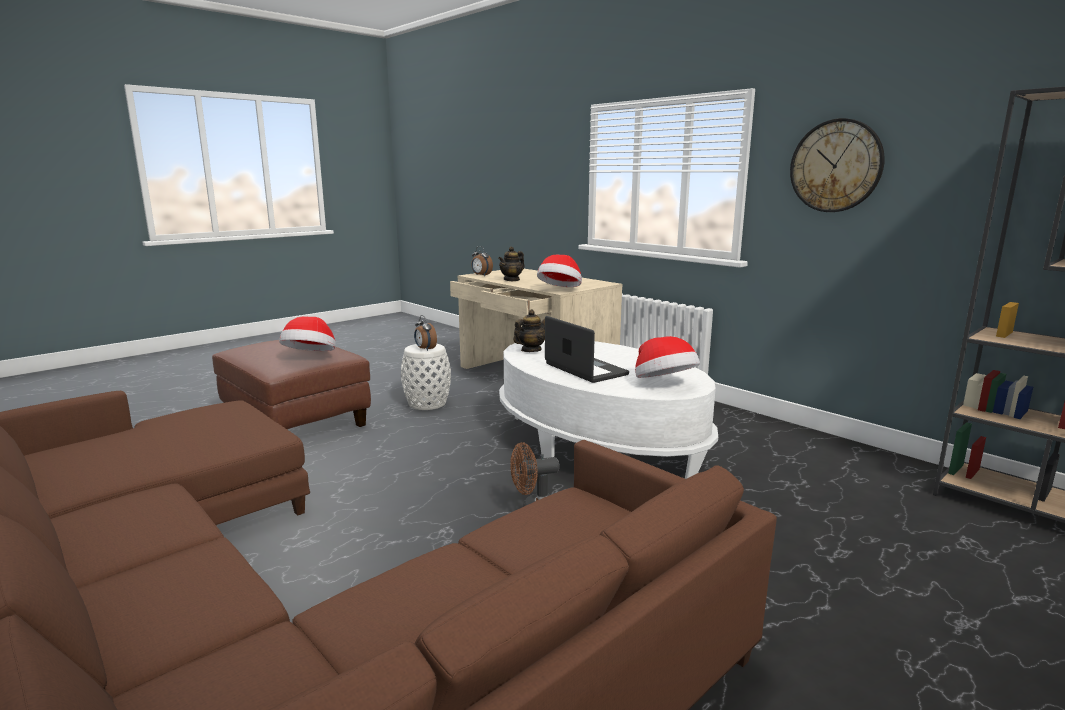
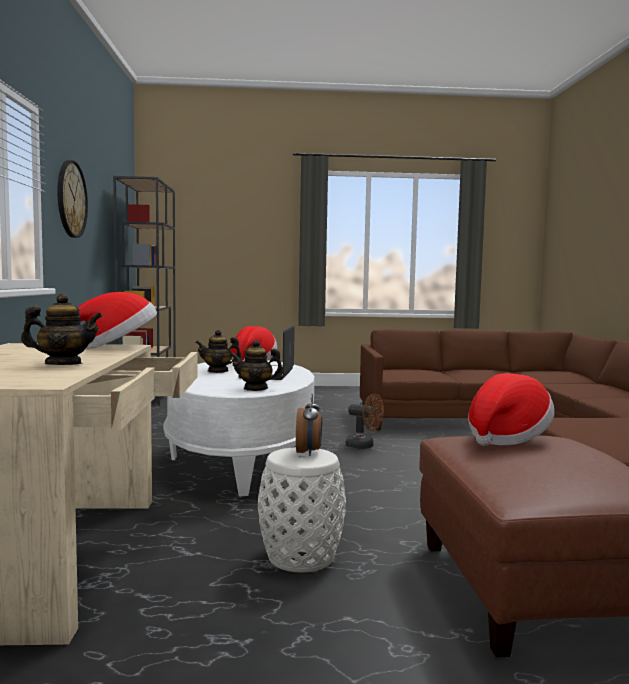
camera: 140 degrees left, 10 degrees down
(481, 275) = (39, 379): alarm clock -> none
(632, 362) = (218, 371): none -> teapot

